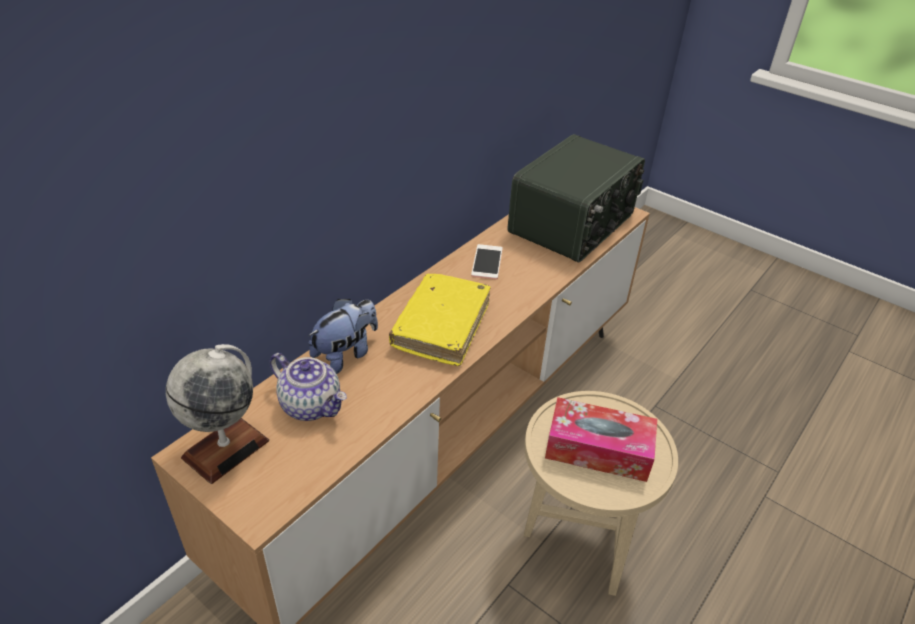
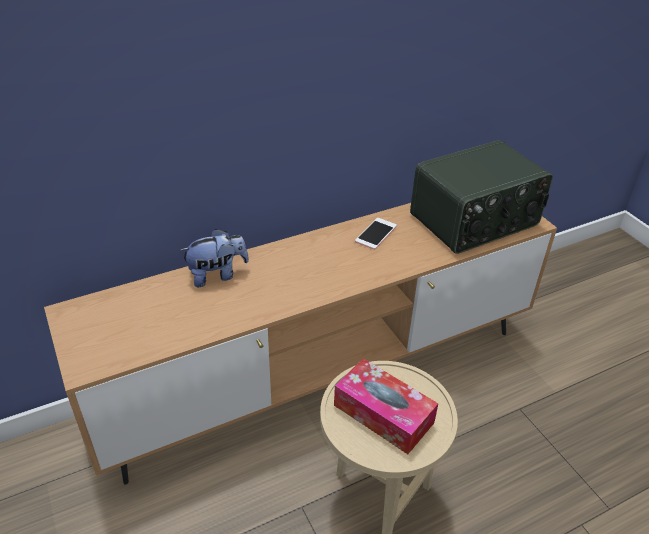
camera: 25 degrees right, 0 degrees up
(226, 448) = (92, 316): globe -> none
(312, 405) = (168, 304): teapot -> none
(441, 326) = (303, 274): yellow book -> none

